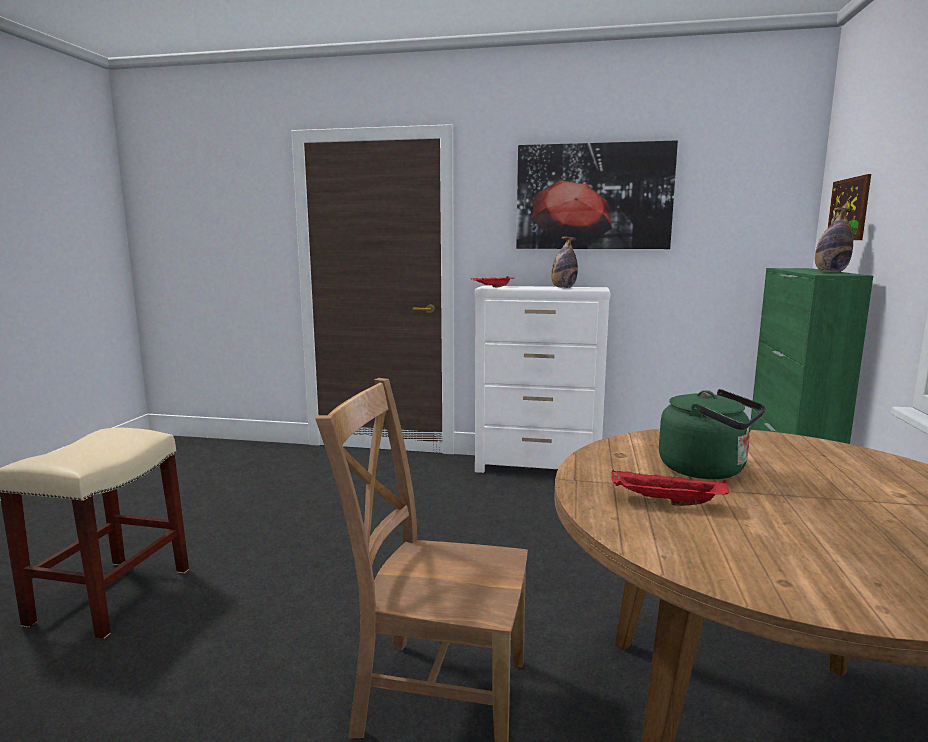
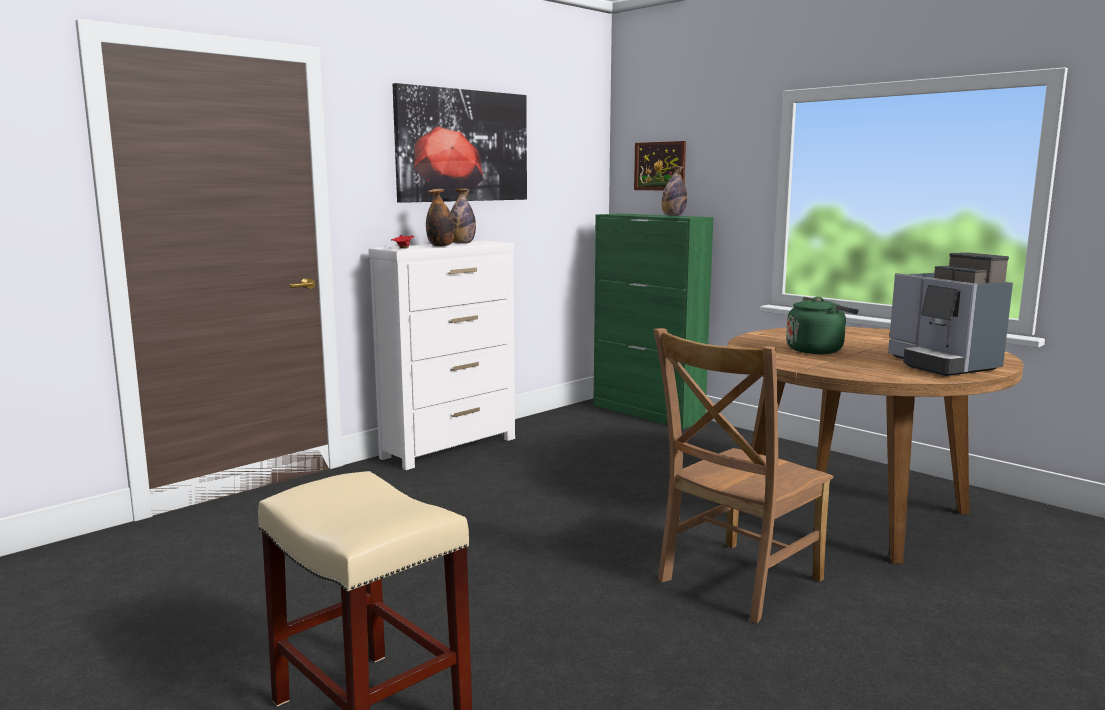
camera: 55 degrees left, 0 degrees up
(532, 288) = (441, 246): none -> bottle
(665, 502) = (856, 365): red tray -> none
(800, 558) = (941, 365): none -> coffee machine

